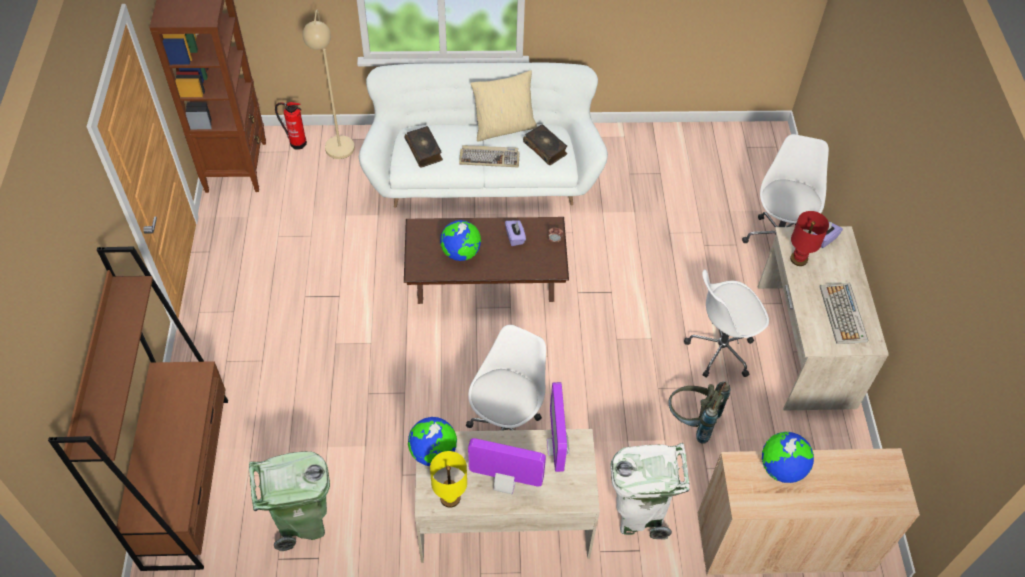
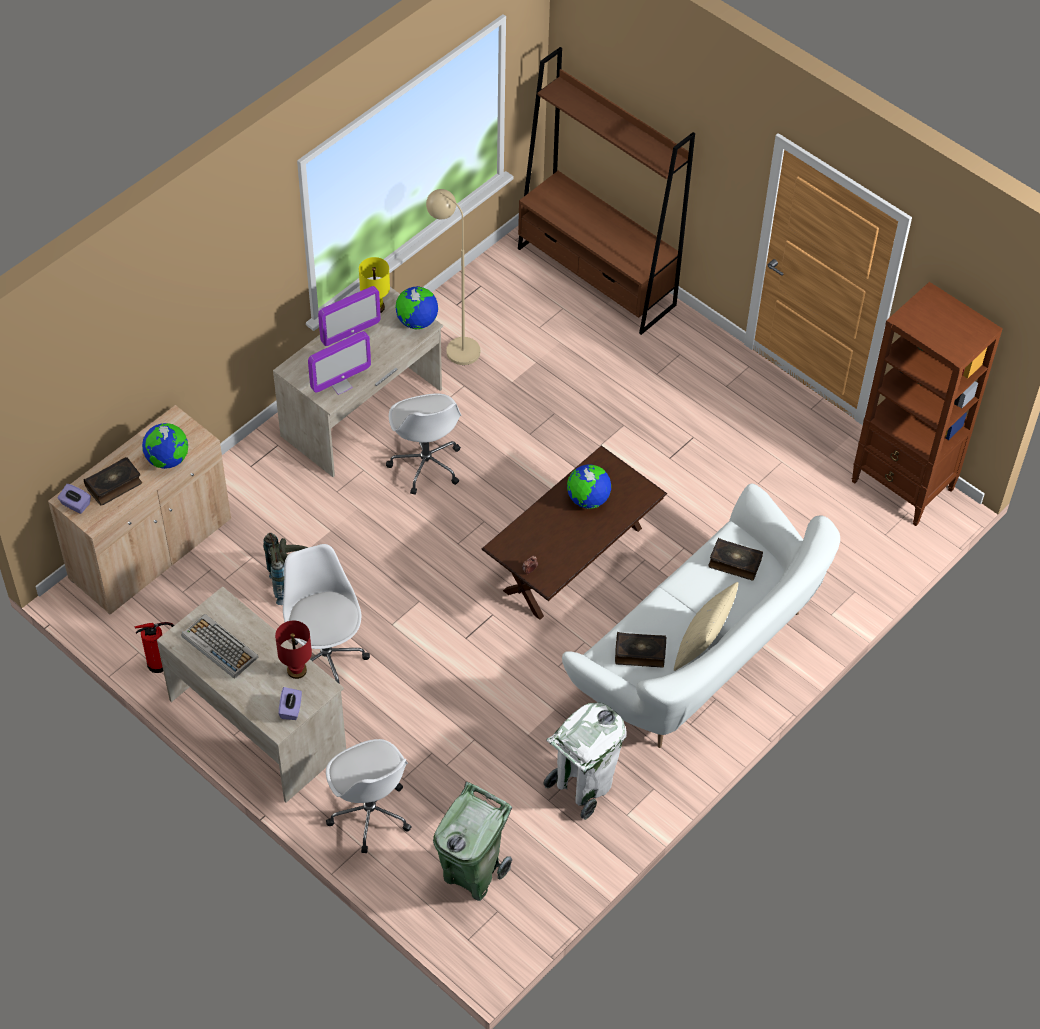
camera: 135 degrees right, 0 degrees up
(296, 142) = (892, 548): fire extinguisher -> fire extinguisher (160, 663)
(302, 521) = (493, 313): green trash can -> green trash can (472, 874)
(339, 155) = (841, 567): beige floor lamp -> beige floor lamp (455, 347)
(490, 158) = (674, 603): keyboard -> none
(515, 237) = (563, 547): purple tissue box -> purple tissue box (75, 505)
(557, 447) = (340, 385): monitor -> monitor turned 105 degrees clockwise
(639, 514) = (273, 488): white trash can -> white trash can (582, 786)
(718, 351) = (326, 658): white office chair -> white office chair turned 45 degrees counterclockwise
(847, 481) = (114, 485): none -> book

